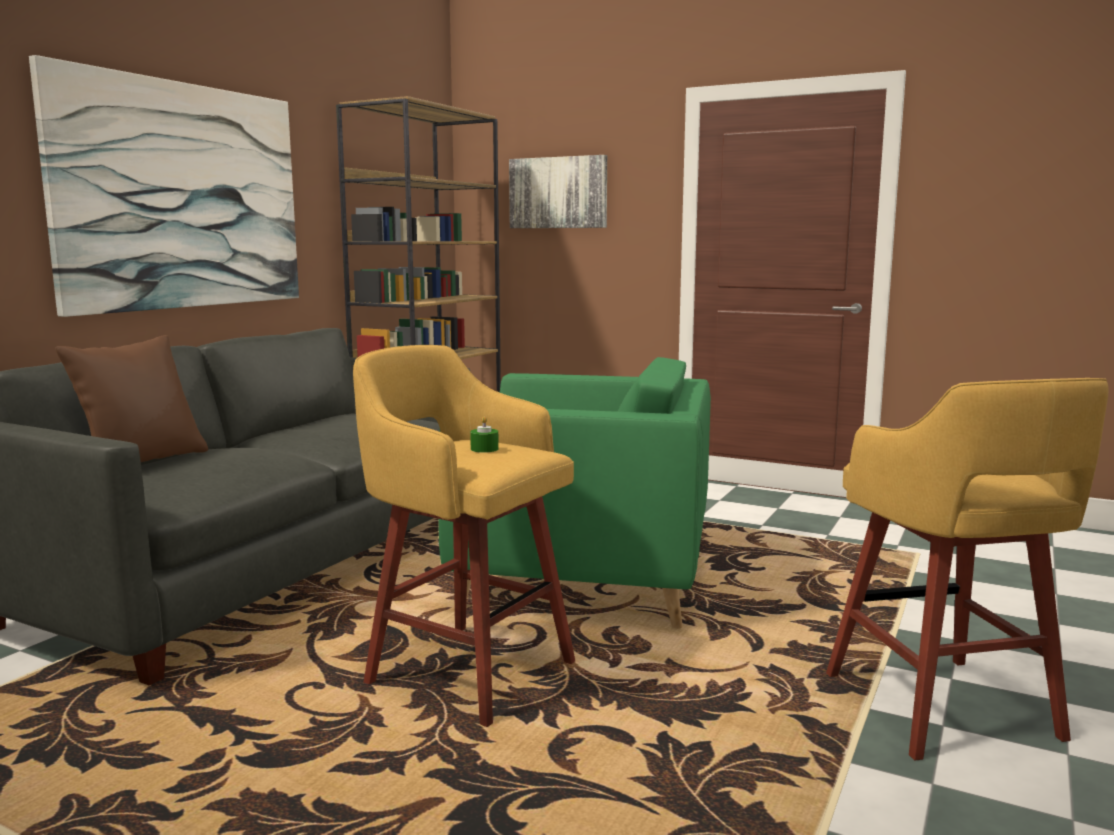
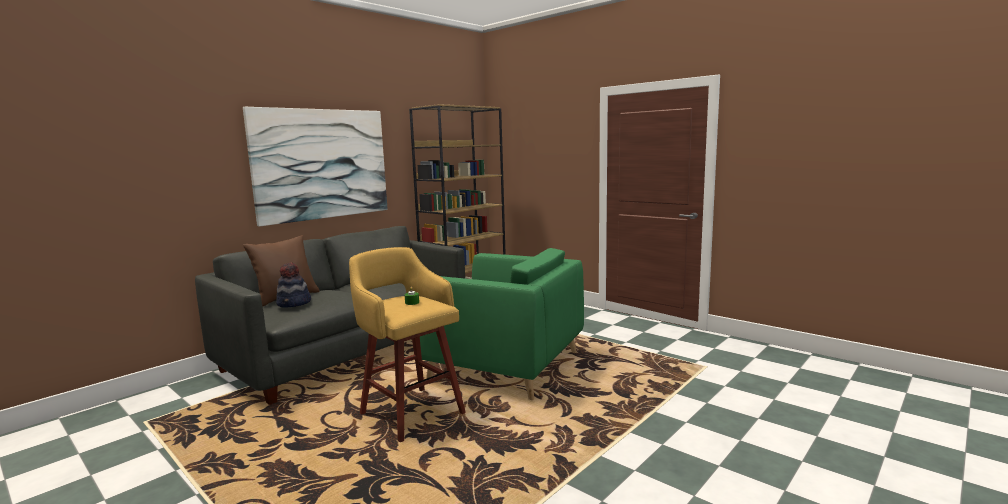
camera: 15 degrees right, 0 degrees up
(176, 472) = (294, 303): none -> hat
(558, 193) = (536, 146): picture -> none
(943, 710) = (642, 461): yellow stool -> none

